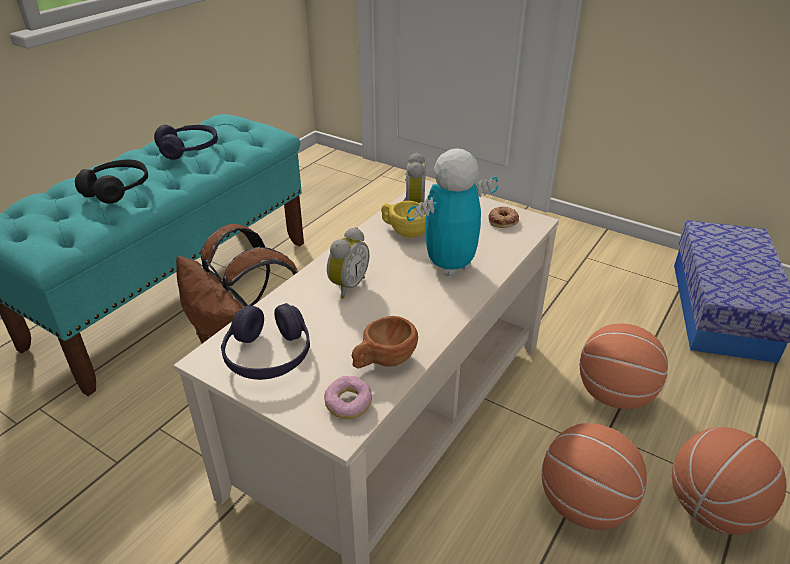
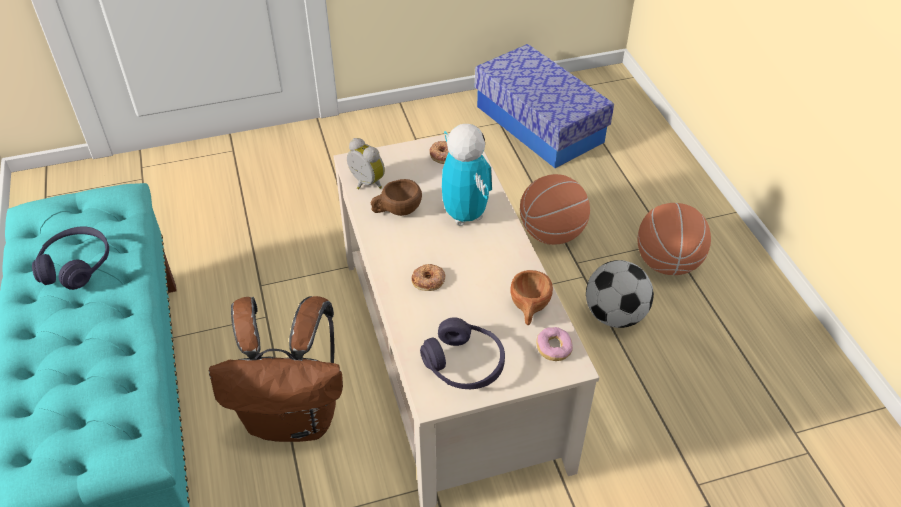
camera: 50 degrees left, 10 degrees up
(117, 189) = (92, 352): black headphones -> none
(347, 286) = (428, 280): alarm clock -> donut
(404, 232) = (396, 211): yellow cup -> brown cup
(450, 266) = (465, 215): toy robot -> toy robot turned 150 degrees clockwise
(584, 504) = (614, 315): basketball -> football

